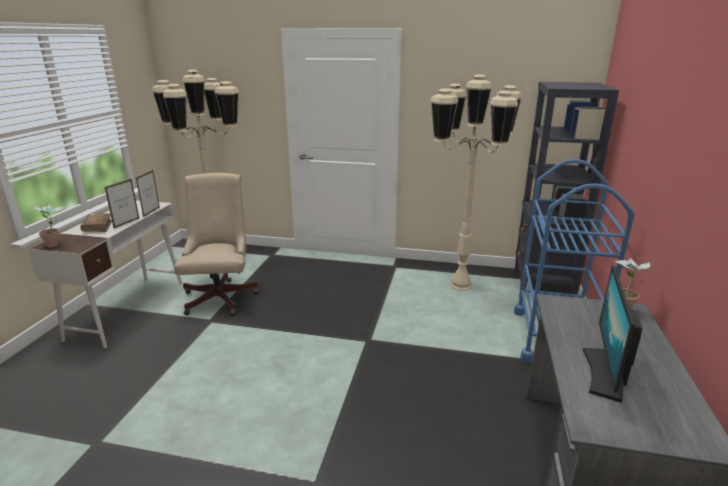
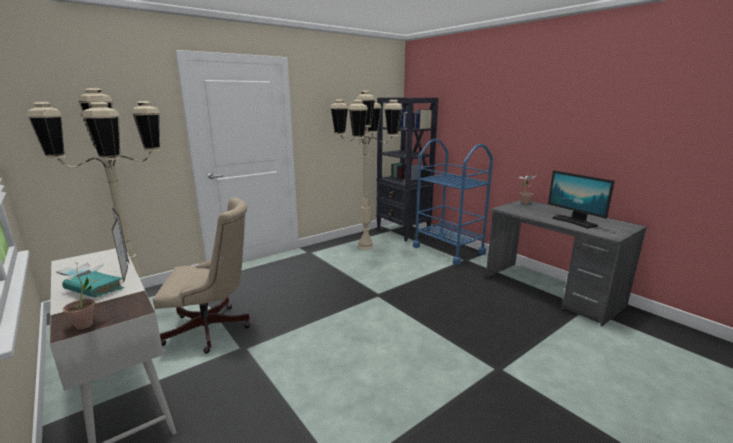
camera: 50 degrees left, 5 degrees down
(98, 227) = (95, 290): brown book -> turquoise book
(221, 296) = (213, 329): beige office chair -> beige office chair turned 135 degrees clockwise

